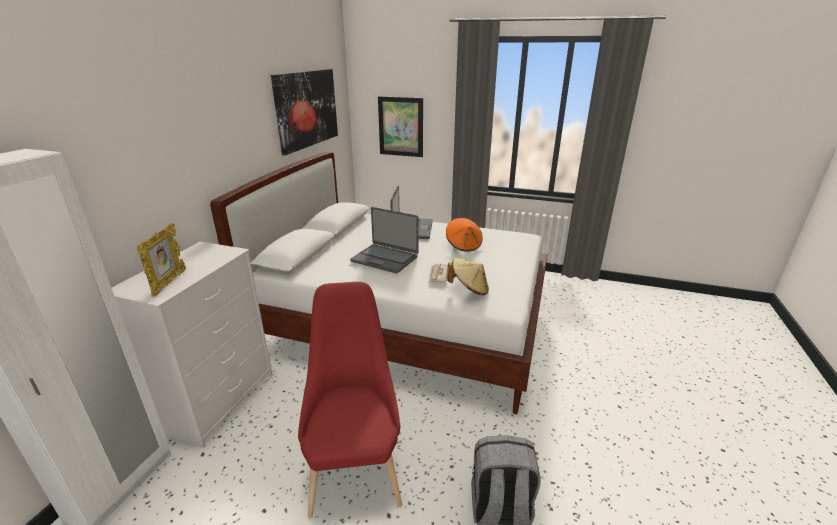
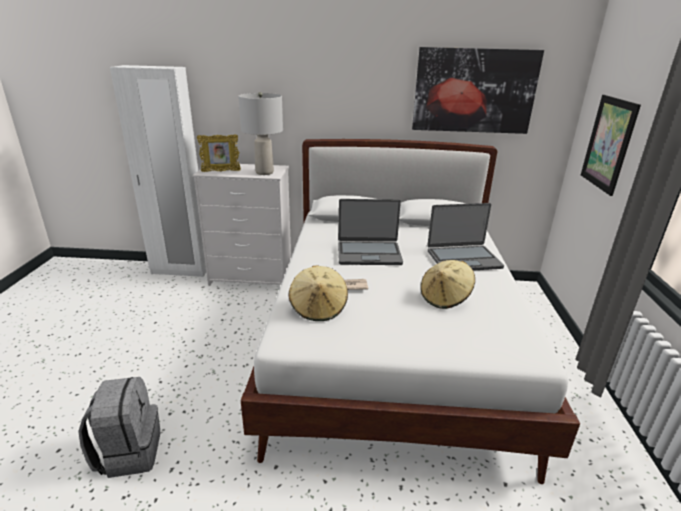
camera: 75 degrees right, 0 degrees up
(213, 255) = (264, 172): none -> grey table lamp
(355, 467) = (187, 353): red chair -> none
(385, 259) = (369, 254): laptop -> laptop turned 105 degrees counterclockwise
(463, 245) = (445, 298): orange hat -> beige hat

